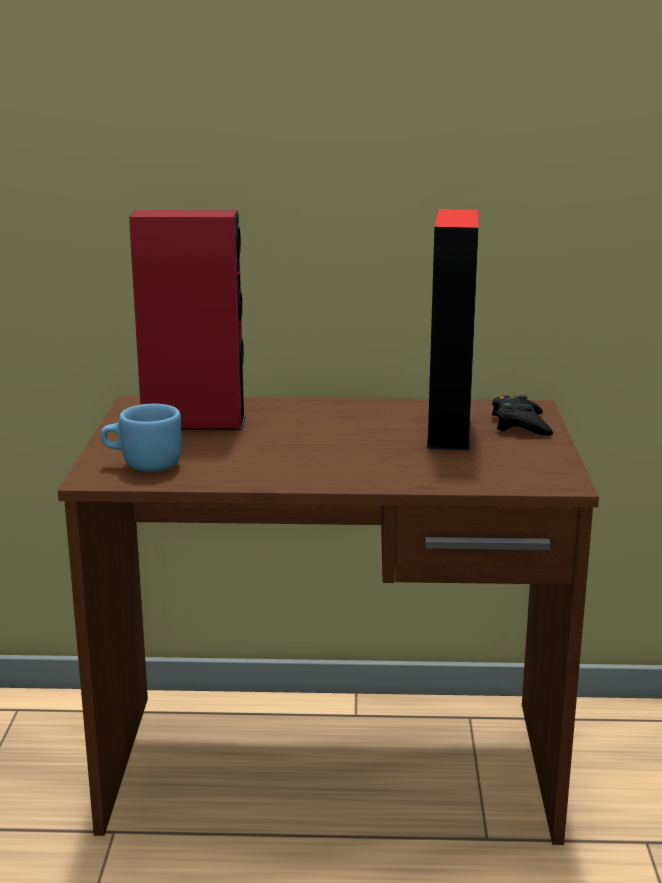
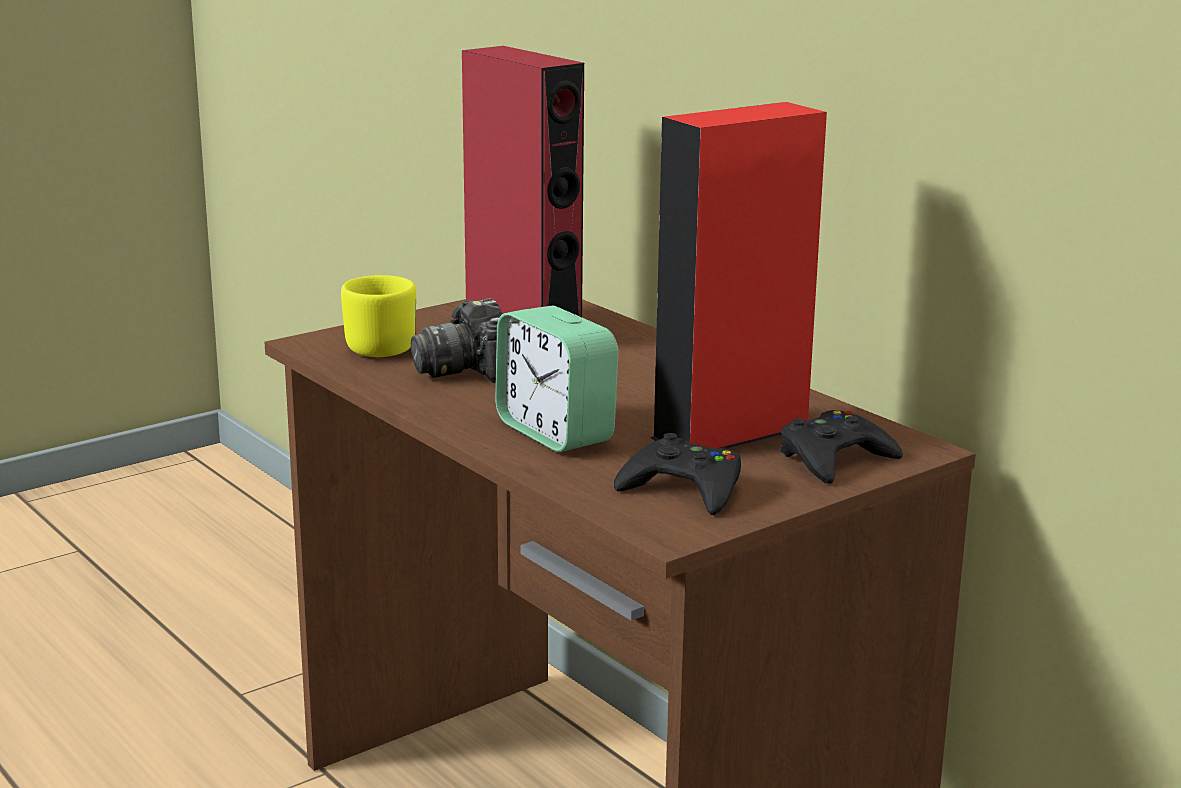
camera: 50 degrees right, 0 degrees up
(143, 464) = (375, 347): blue mug -> yellow mug
(235, 455) = (467, 369): none -> camera
(381, 465) = (555, 432): none -> alarm clock
(510, 463) = (684, 489): none -> black game controller

